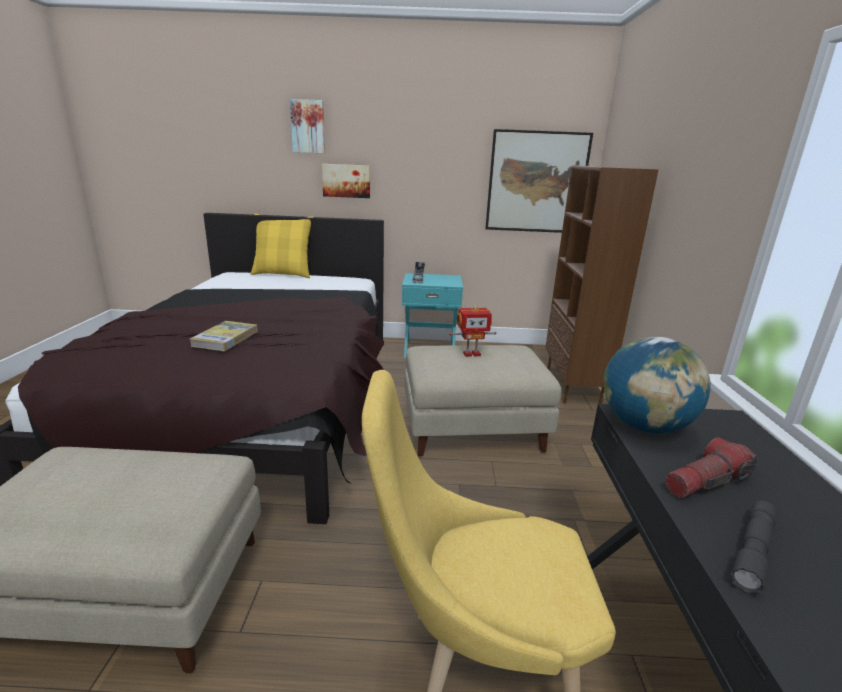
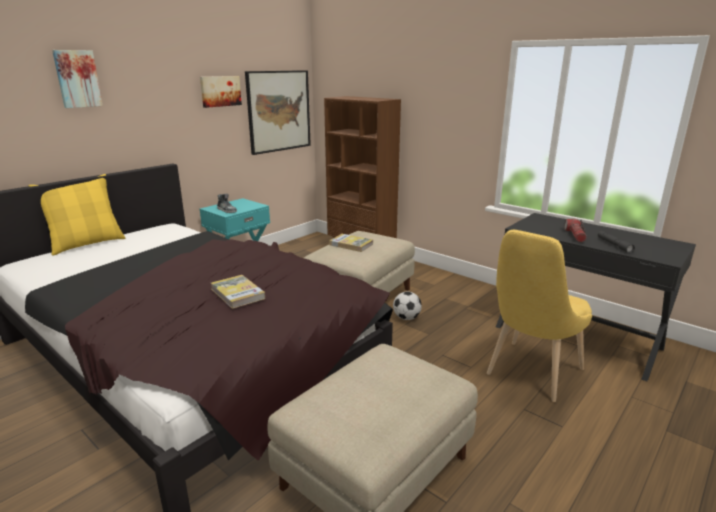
camera: 50 degrees left, 0 degrees up
(346, 181) = (128, 131): picture -> picture (220, 91)
(471, 354) = (351, 244): toy robot -> book
(475, 479) = (406, 318): none -> football
(644, 426) = (531, 229): globe -> none

